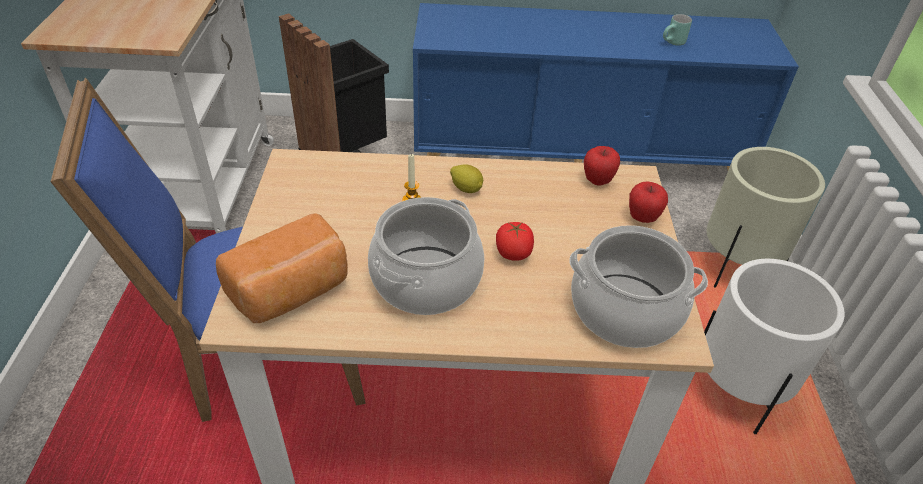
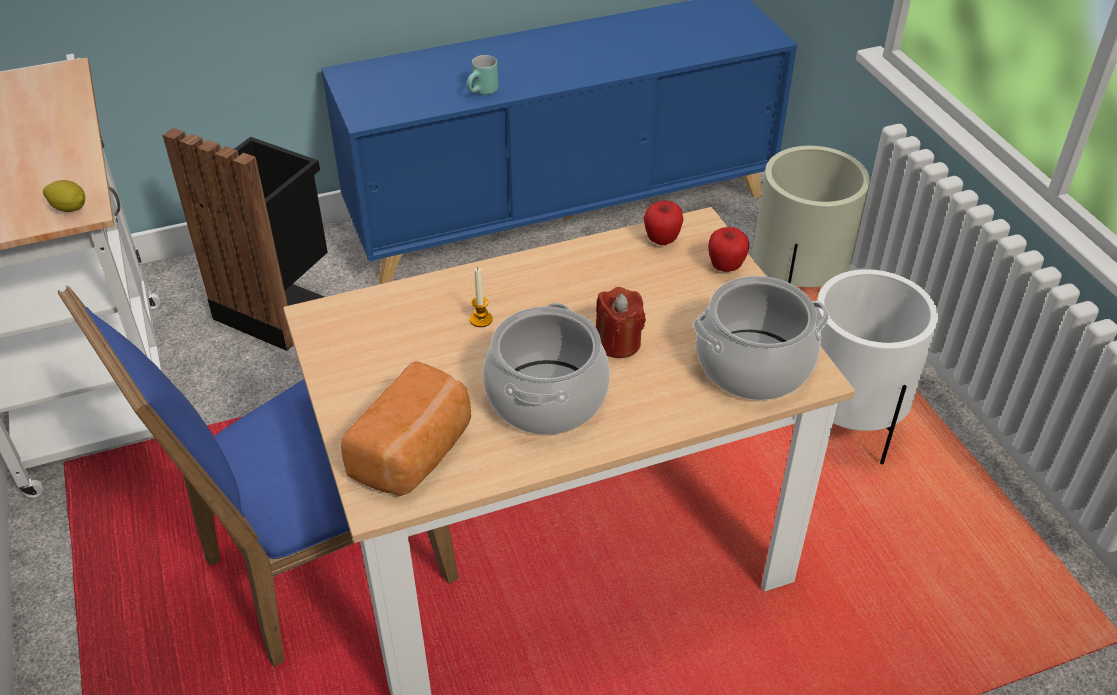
camera: 20 degrees left, 0 degrees up
(466, 189) = (531, 289): lemon -> lemon (69, 208)
(513, 253) = (618, 343): tomato -> red candle
(673, 43) = (652, 49): turquoise mug -> turquoise mug (483, 93)

